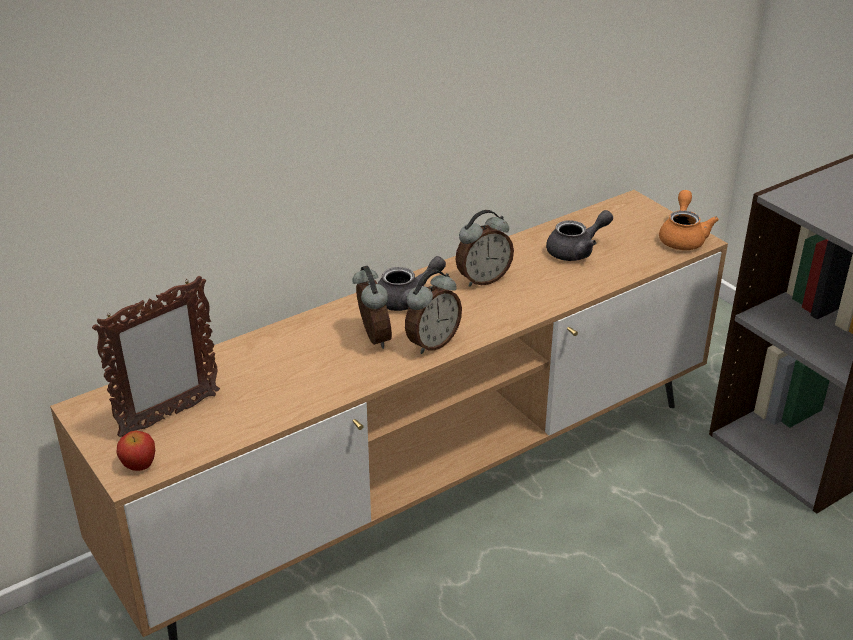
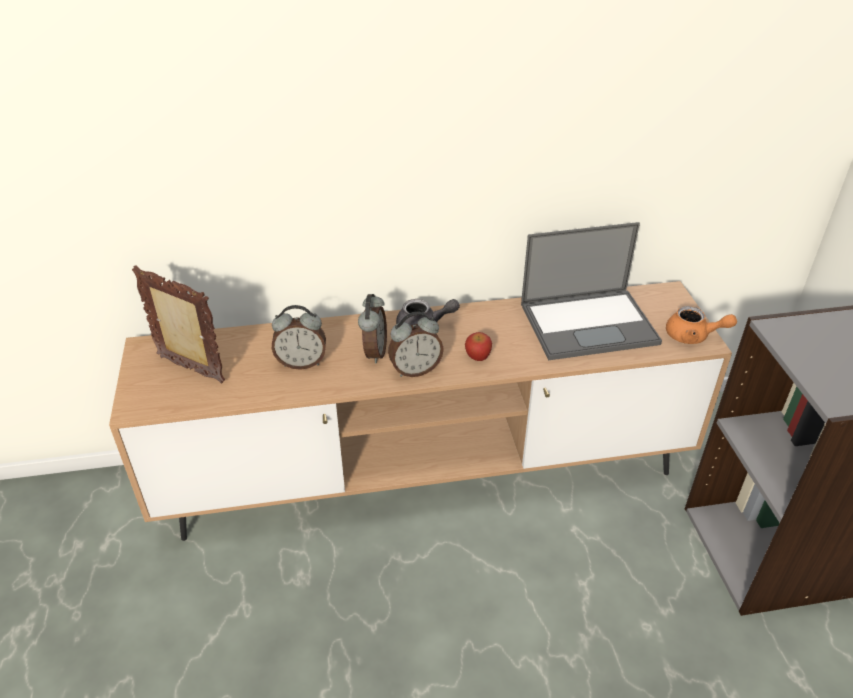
camera: 25 degrees right, 5 degrees up
(139, 464) = (144, 401): apple -> apple (477, 356)
(169, 416) = (191, 370): picture frame -> picture frame turned 135 degrees counterclockwise
(482, 279) = (494, 327): alarm clock -> alarm clock (301, 363)
(576, 251) = (589, 323): grey teapot -> laptop
(683, 237) = (693, 336): orange teapot -> orange teapot turned 75 degrees clockwise

